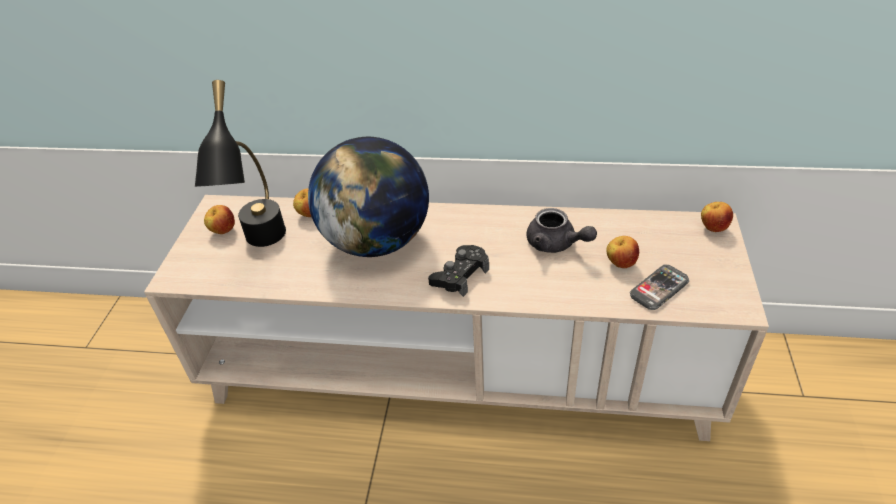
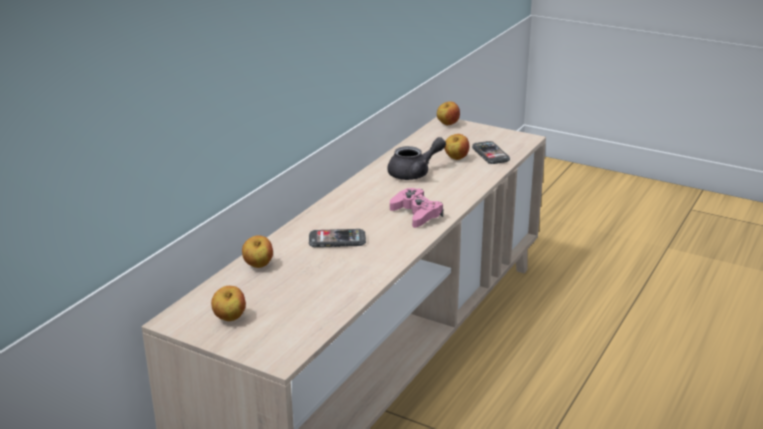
camera: 70 degrees left, 15 degrees down
(262, 246) = (283, 298): black table lamp -> none
(376, 241) = (337, 240): globe -> phone
(460, 275) = (416, 214): black game controller -> pink game controller

